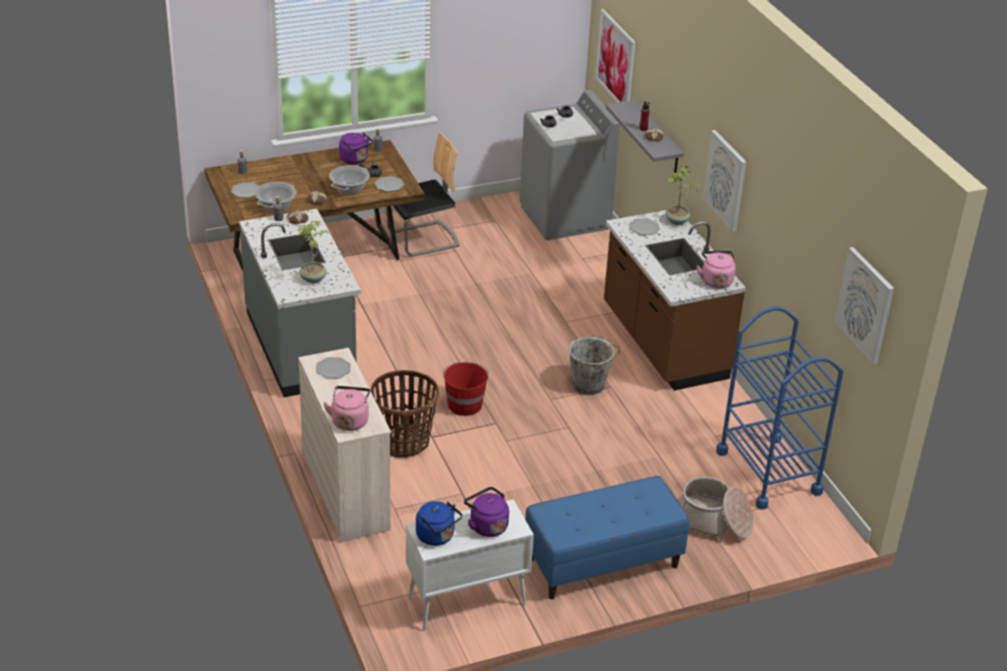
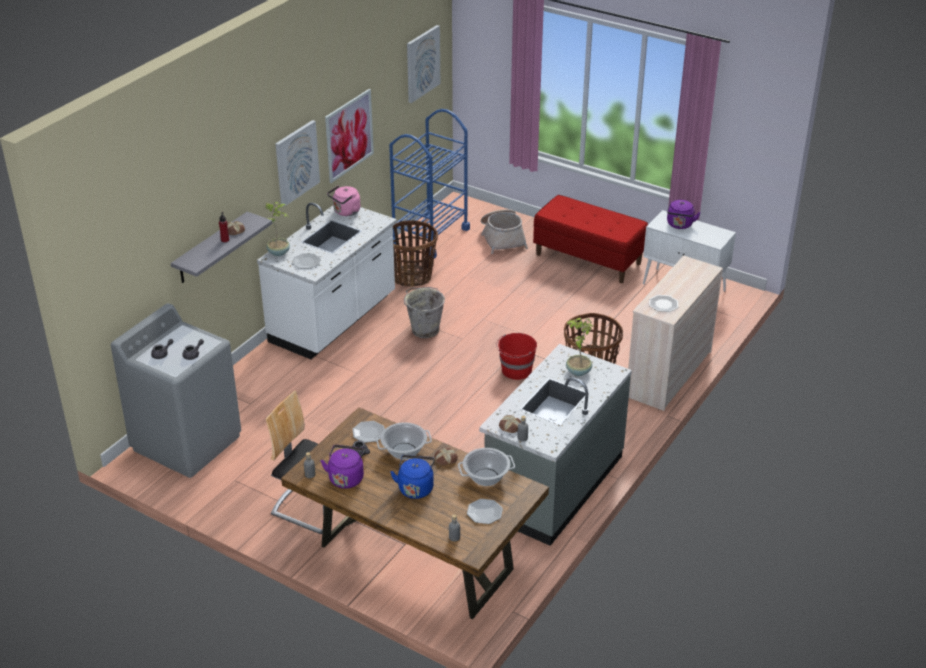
camera: 125 degrees left, 0 degrees up
(350, 420) = (698, 273): pink kettle -> none
(437, 537) = (713, 235): blue kettle -> blue kettle (415, 487)
(602, 563) = (588, 259): blue bench -> red bench
(615, 60) = (129, 271): picture -> picture (349, 135)
(663, 343) = (334, 320): brown counter -> white counter
(693, 420) = (412, 277): none -> basket

